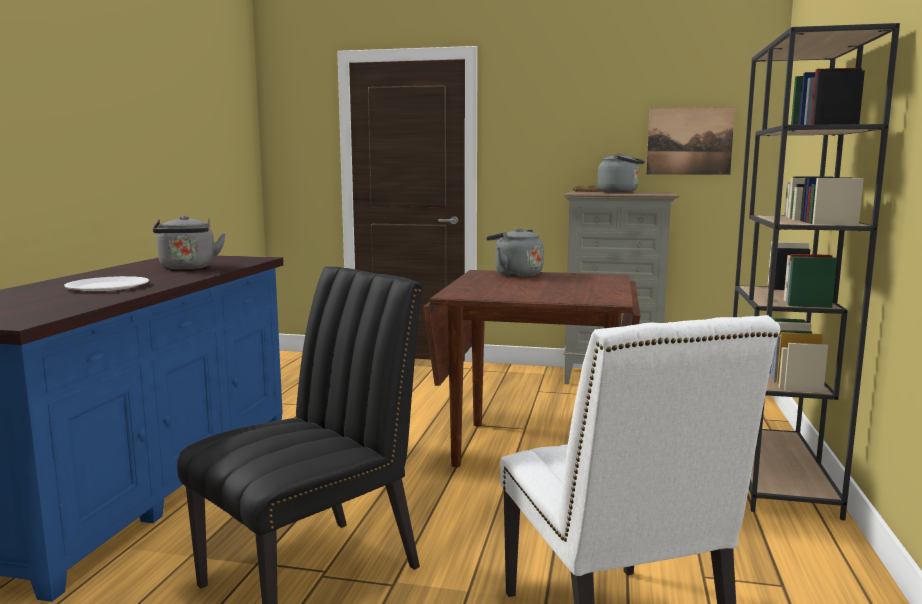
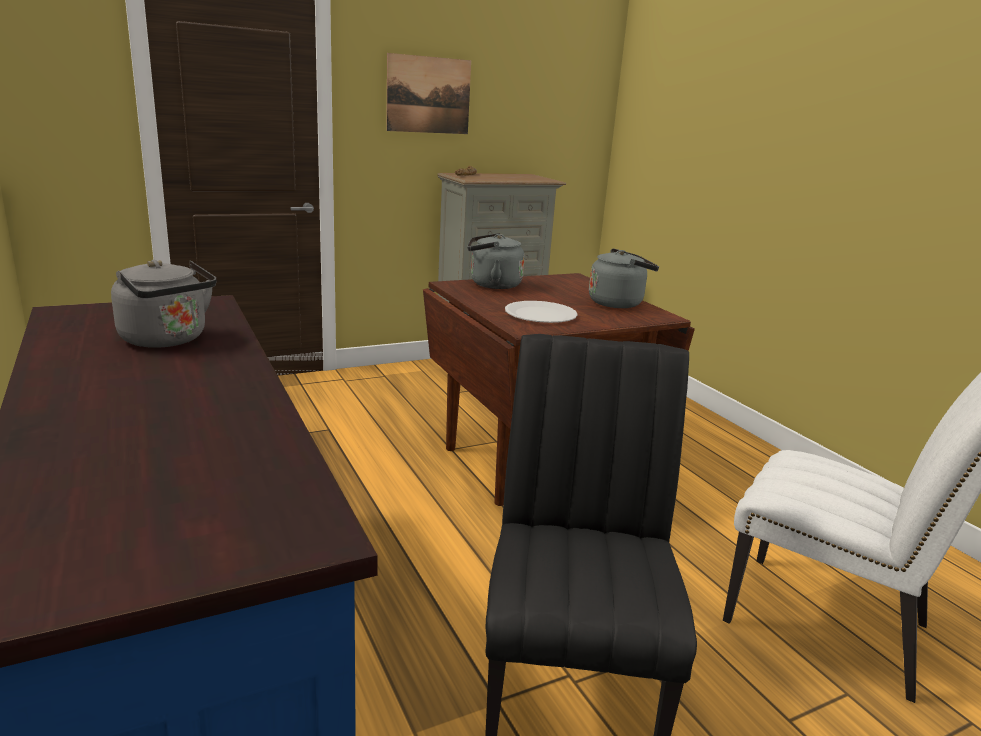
camera: 40 degrees left, 10 degrees up
(108, 286) = (177, 410): white plate -> white plate (540, 314)
(620, 192) = (502, 177): grey kettle -> grey kettle (618, 303)
(689, 141) = (545, 122): picture -> picture (428, 95)
(778, 476) = (718, 435): bookcase -> none

